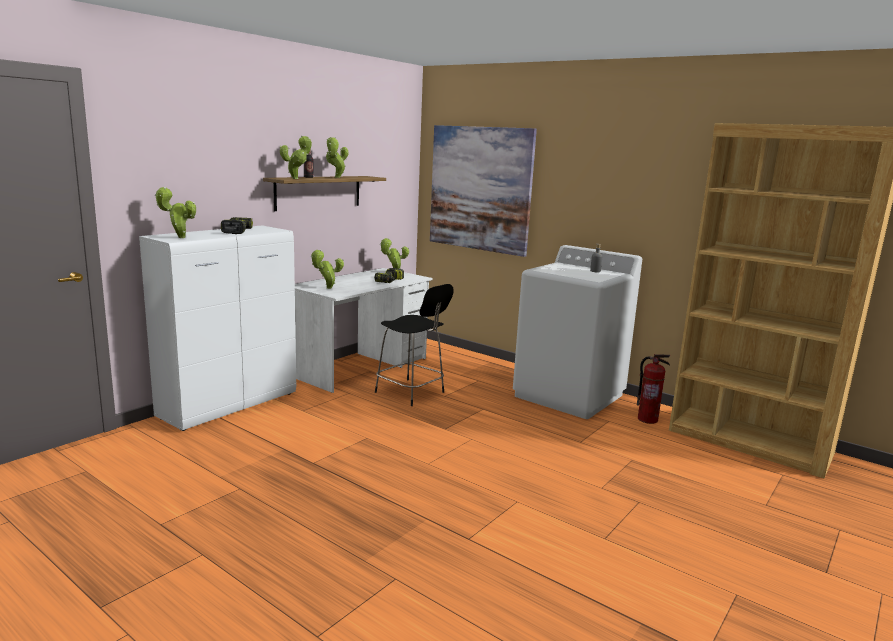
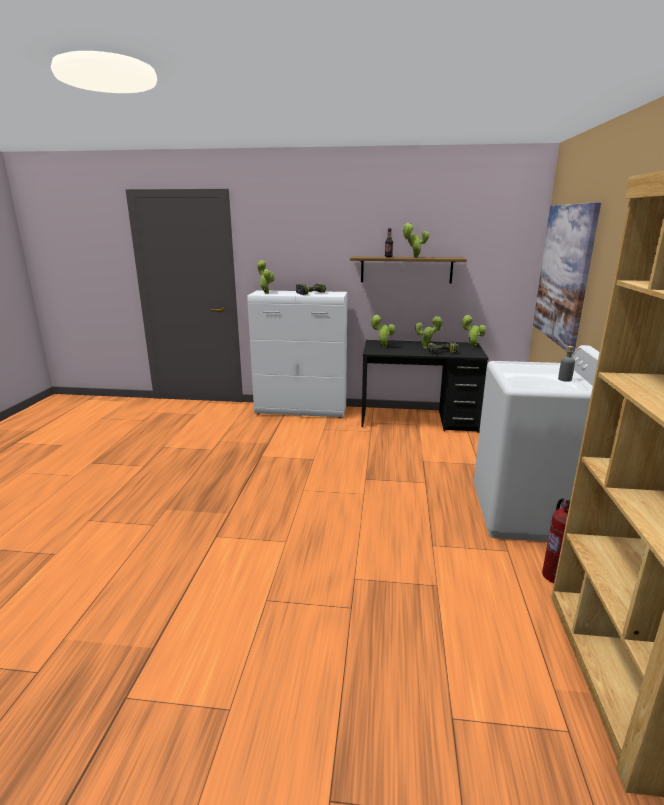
camera: 60 degrees right, 5 degrees up
(297, 178) = (369, 257): potted plant -> potted plant (427, 347)
(360, 367) = (418, 420): white desk -> black desk
(411, 393) = (406, 449): black stool -> none

